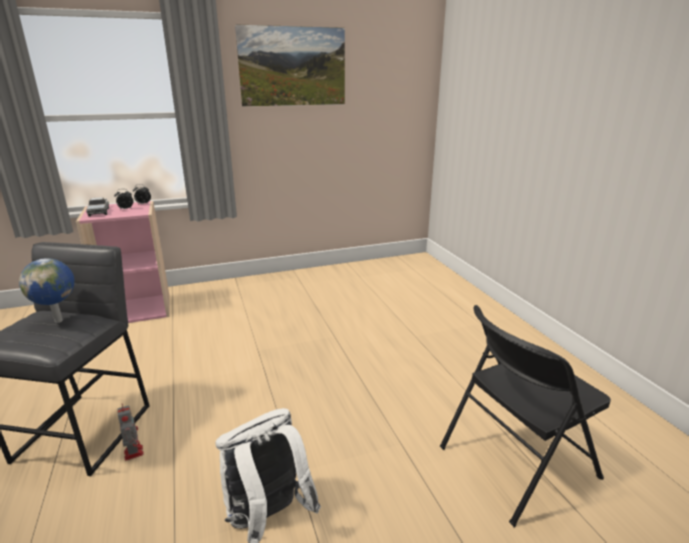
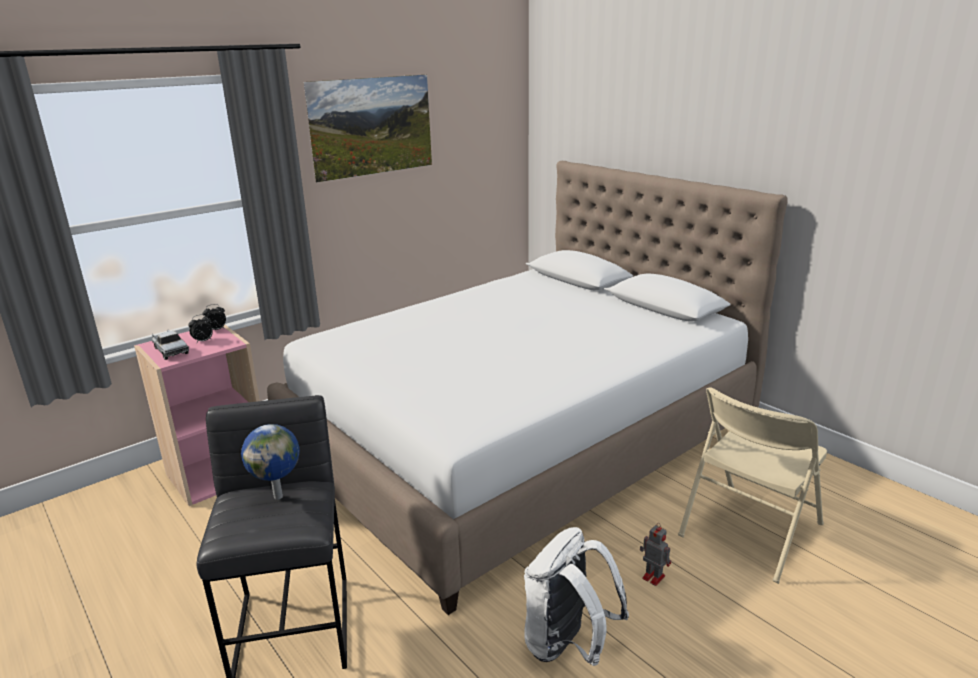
camera: 20 degrees left, 0 degrees up
(133, 452) = (373, 630): toy robot -> toy robot (652, 576)
(361, 332) = (523, 439): none -> white bed
(517, 462) = (750, 529): black chair -> beige chair

